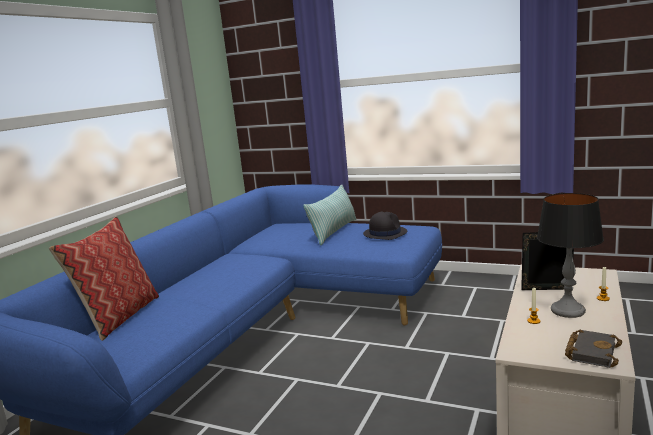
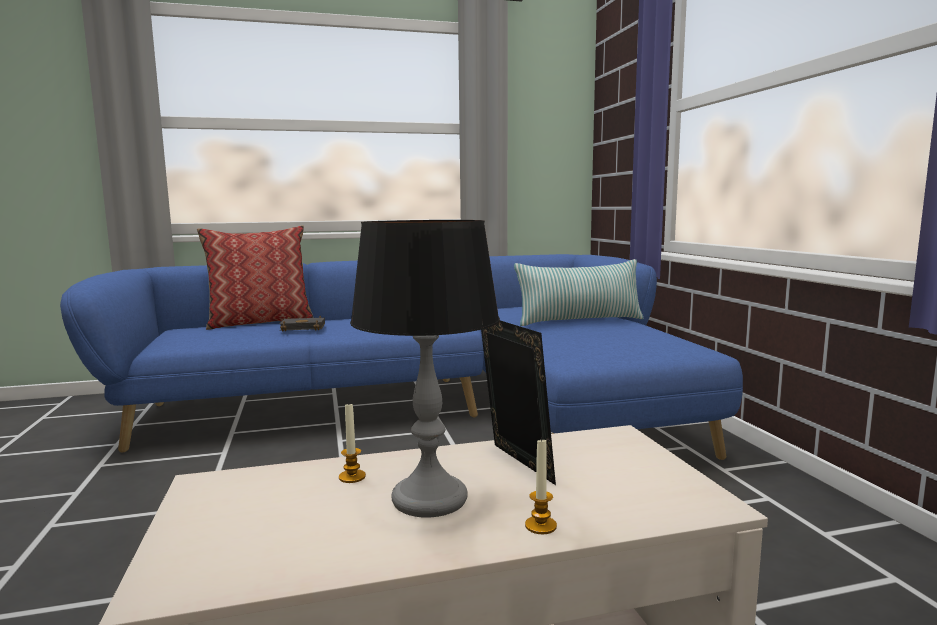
camera: 50 degrees right, 5 degrees down
(385, 233) = (618, 337): black hat -> none
(591, 351) = (225, 552): black book -> black book (304, 327)

